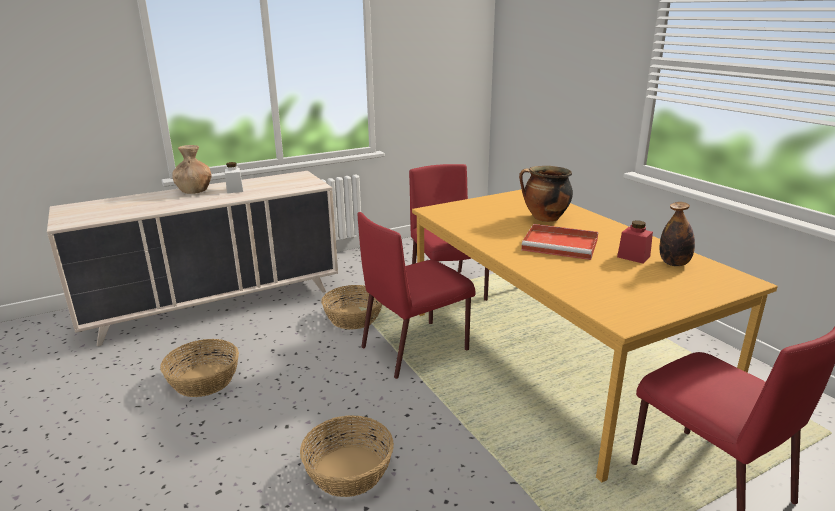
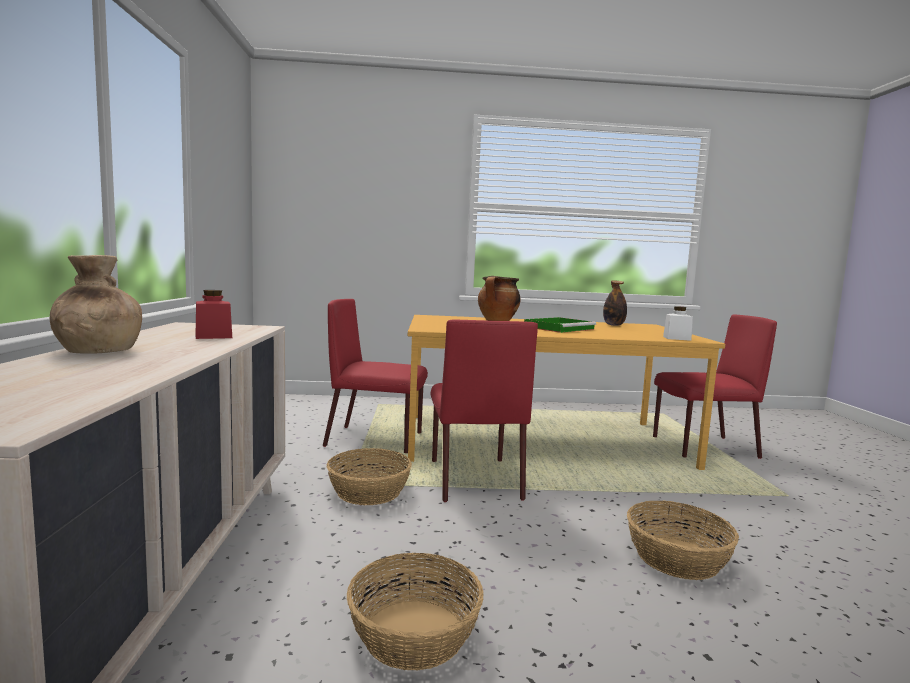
camera: 65 degrees left, 15 degrees down
(235, 190) = (168, 342): white jar -> white jar (676, 338)
(561, 245) = (559, 328): red tray -> green tray
(633, 257) = (596, 326): red jar -> red jar (213, 336)

